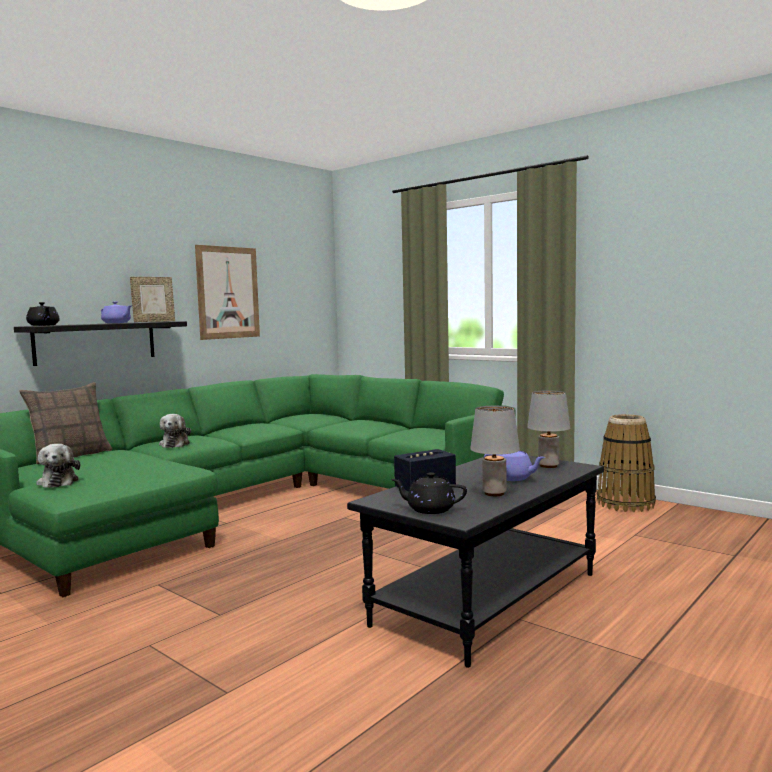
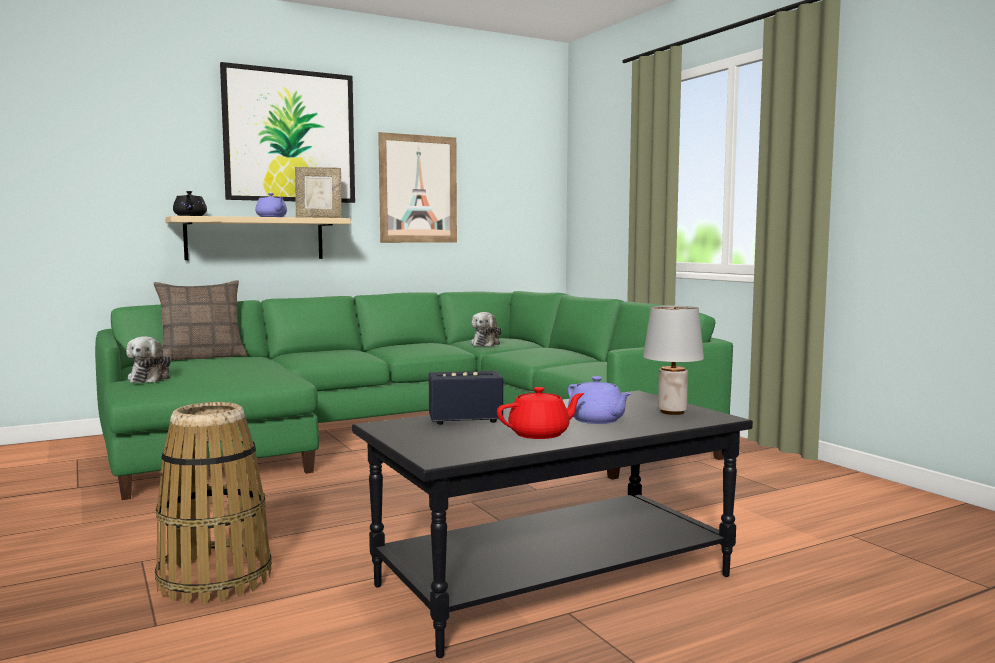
camera: 20 degrees right, 0 degrees up
(96, 342) = (255, 238): black shelf -> beige shelf
(122, 249) = (289, 136): none -> picture
(175, 444) = (315, 355): plush toy -> plush toy (486, 344)
(429, 509) = (427, 441): black teapot -> none
(495, 493) = (540, 434): grey table lamp -> red teapot
(625, 503) = (879, 492): basket -> basket (216, 578)

